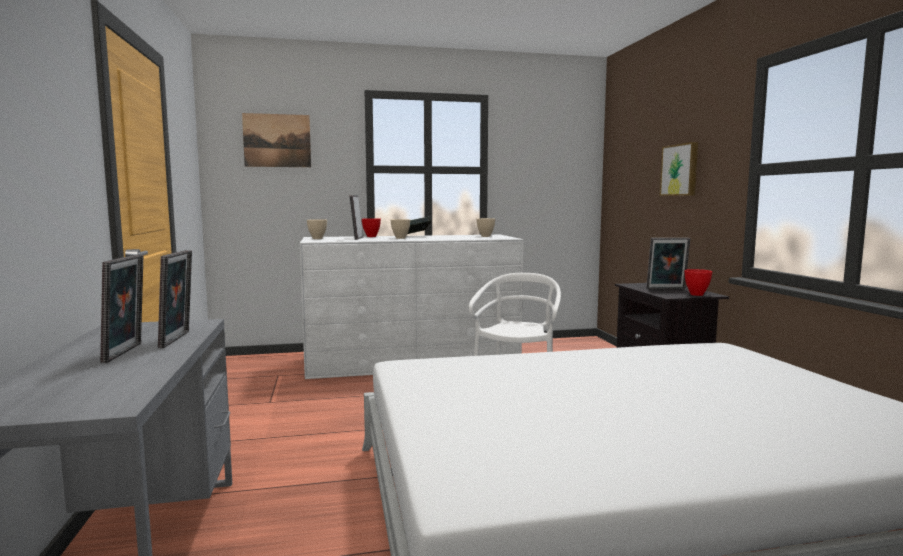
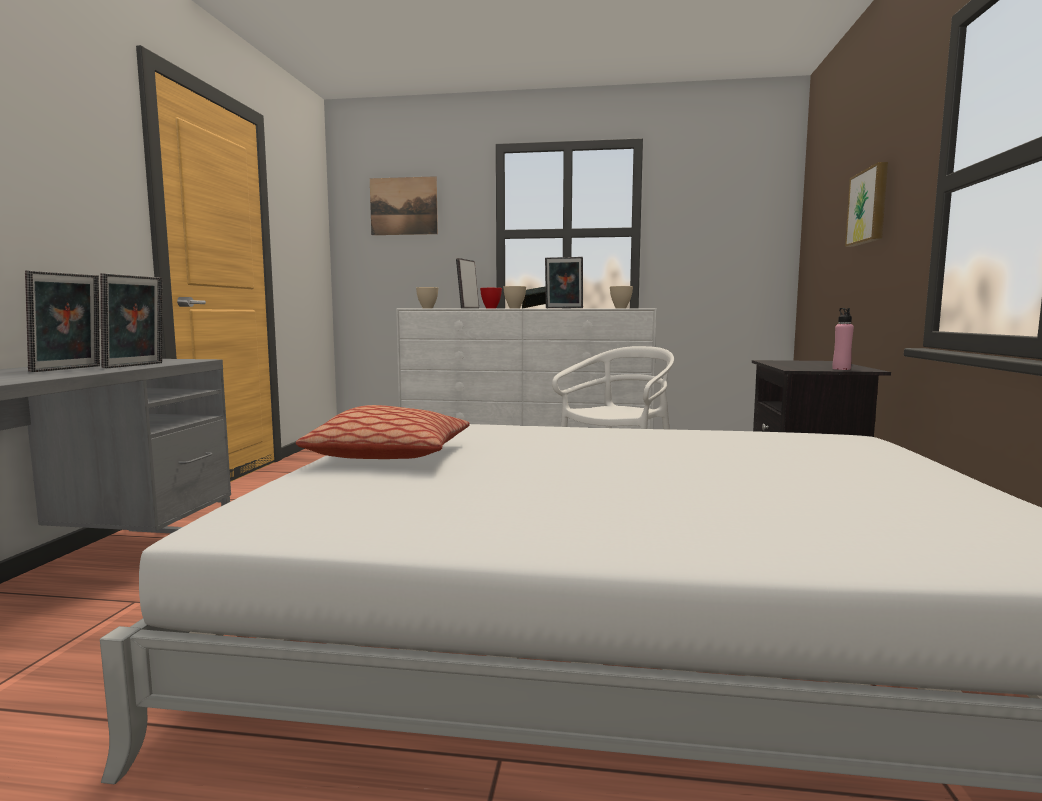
camera: 20 degrees right, 0 degrees up
(451, 402) = (391, 455): none -> pillow
(666, 289) = (811, 364): picture frame -> picture frame (563, 308)
(696, 294) = (841, 369): red bowl -> pink bottle

